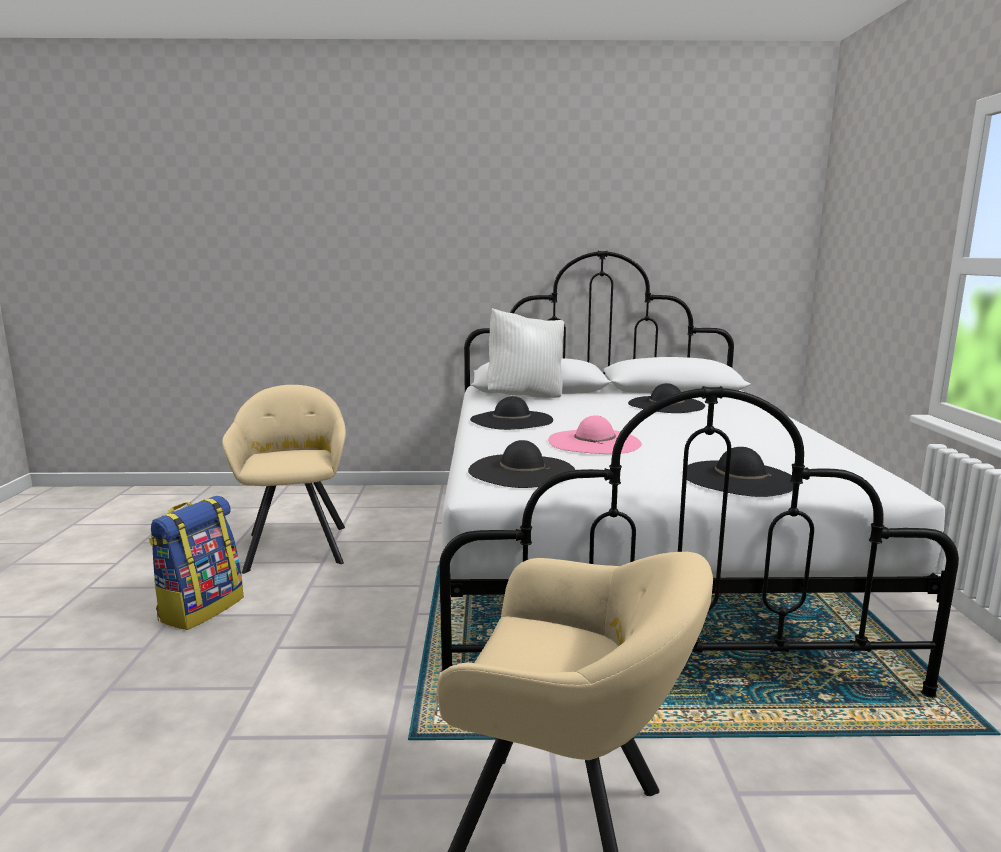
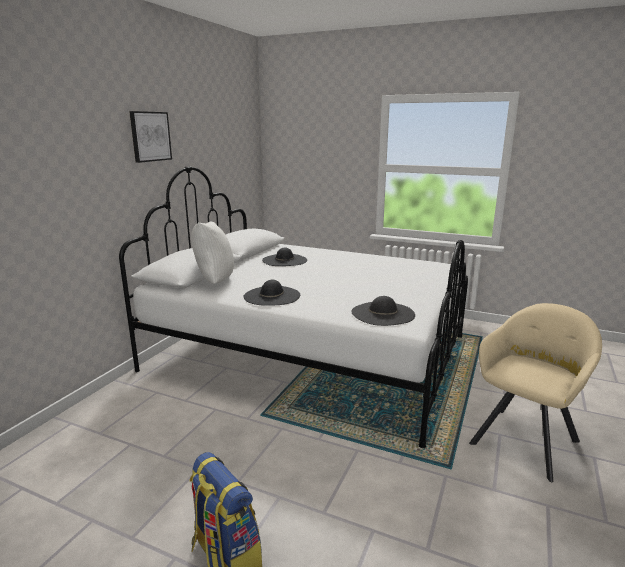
camera: 65 degrees left, 5 degrees up
(297, 545) = (148, 478): beige armchair -> none
(545, 208) = (150, 136): none -> picture
(594, 442) = (342, 289): pink hat -> none
(739, 478) = (423, 280): black hat -> none

